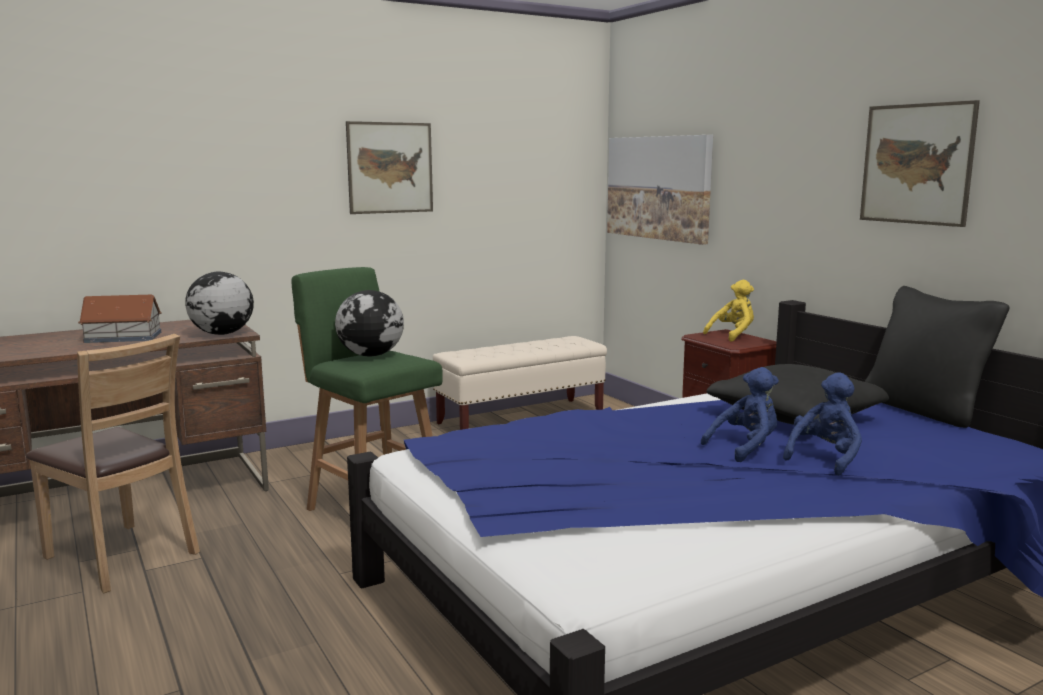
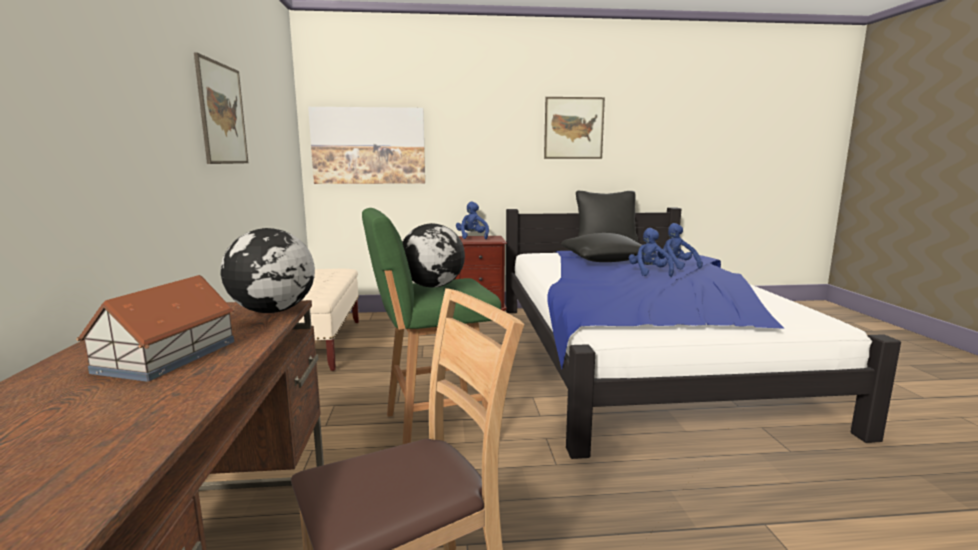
camera: 65 degrees left, 0 degrees up
(733, 335) = (472, 237): yellow plush toy -> blue plush toy

